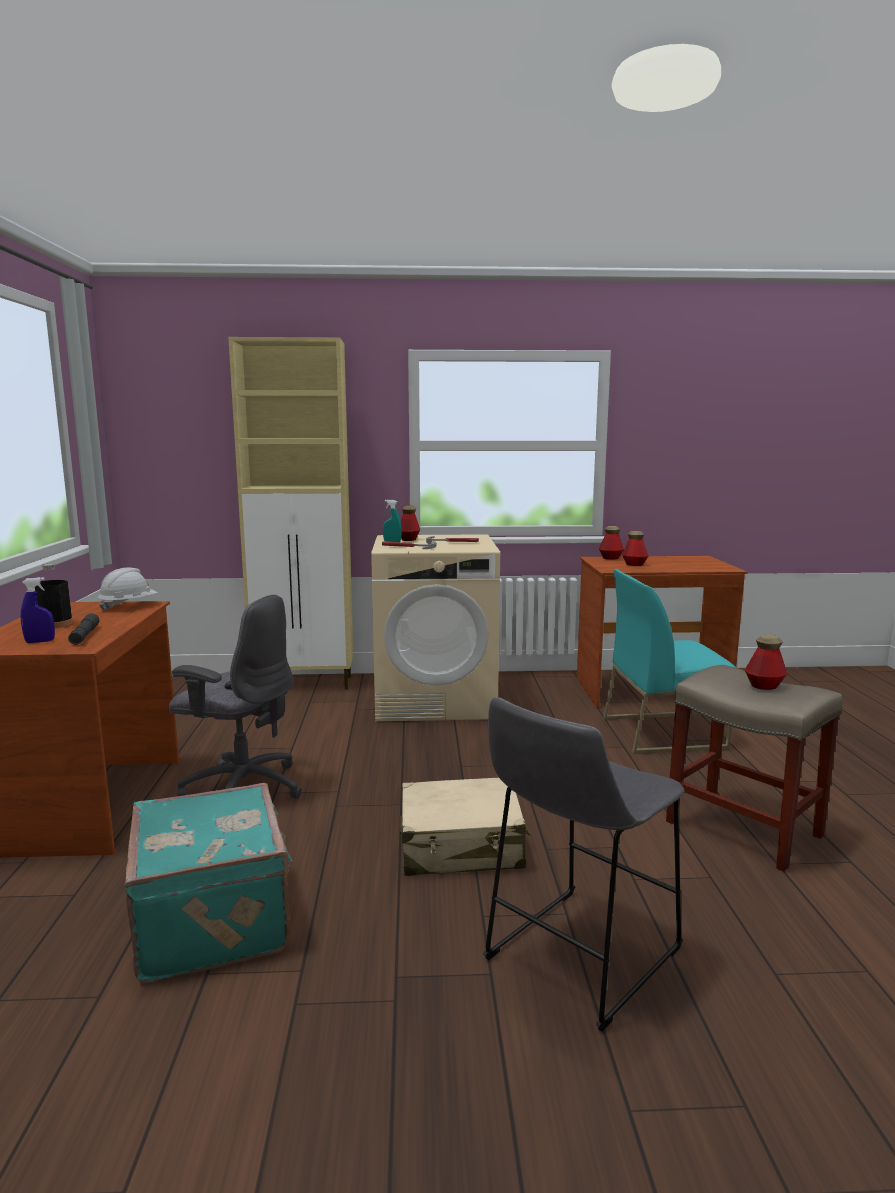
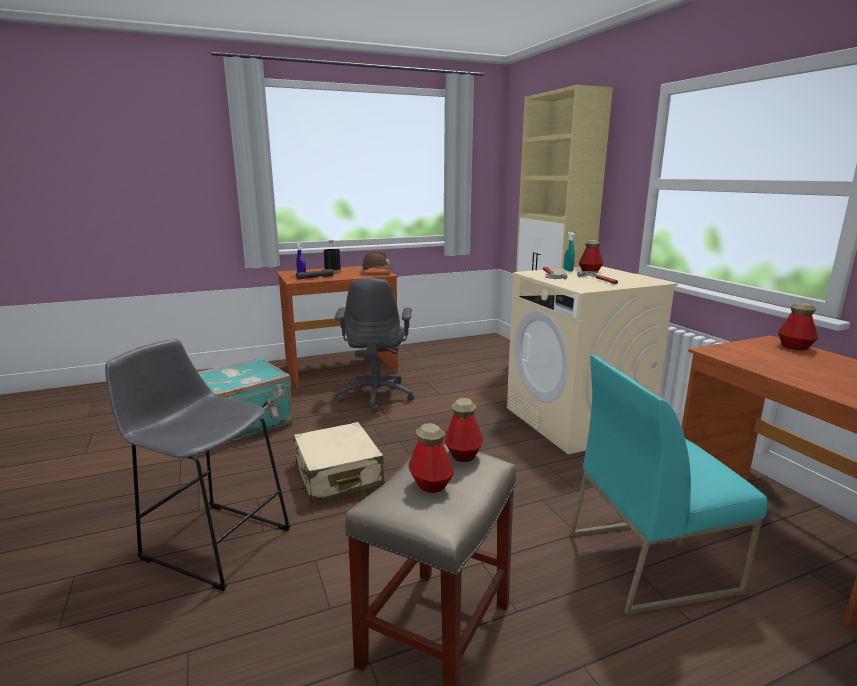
camera: 70 degrees right, 5 degrees up
(128, 606) = (377, 273): white hard hat -> brown hard hat
(634, 564) = (777, 359): bottle -> bottle (463, 455)
(663, 732) = (651, 560): turquoise chair -> turquoise chair turned 75 degrees counterclockwise

